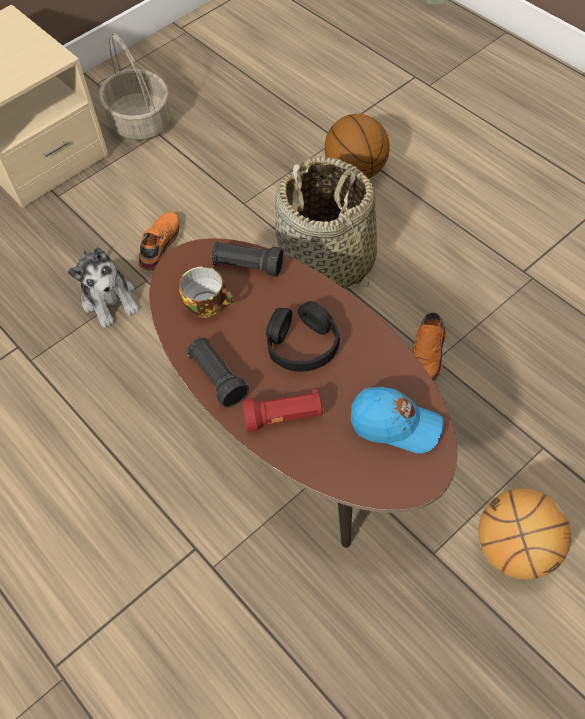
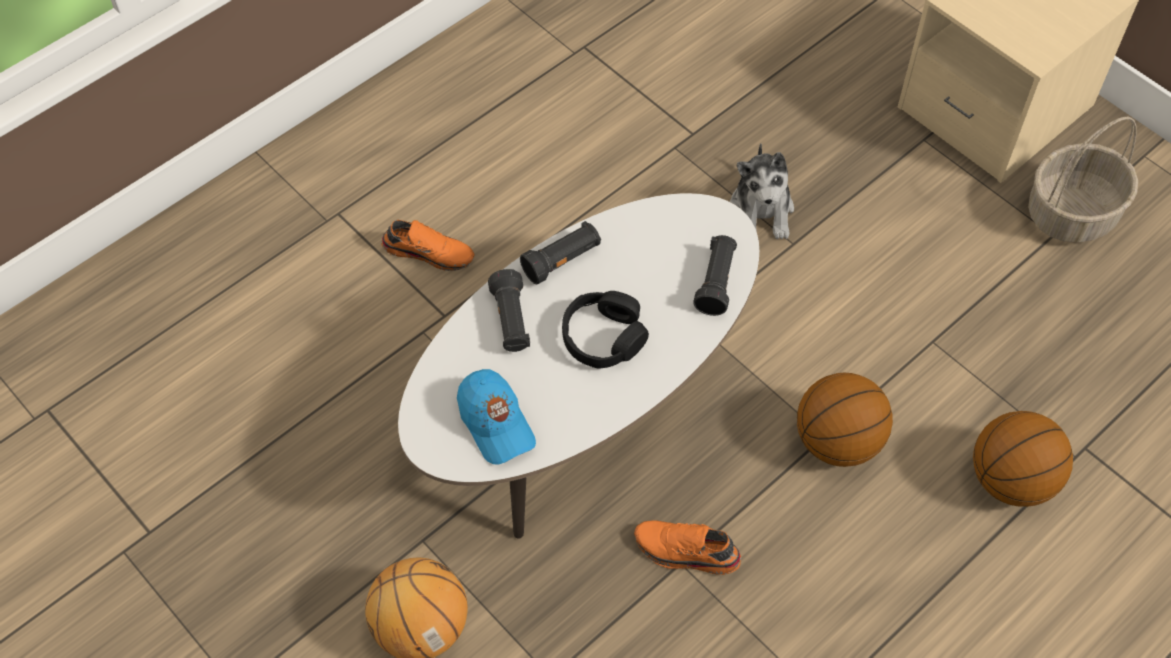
camera: 85 degrees right, 0 degrees up
(110, 299) = (762, 210): plush toy -> plush toy turned 60 degrees counterclockwise
(159, 245) = (850, 252): orange shoe -> orange shoe (429, 252)
(208, 304) = (660, 248): cup -> none
(284, 417) = (511, 321): red flashlight -> black flashlight
(298, 427) = (585, 408): brown coffee table -> white coffee table
(328, 261) = (837, 442): basket -> basketball
(395, 425) = (495, 423): blue cap -> blue cap turned 45 degrees counterclockwise

